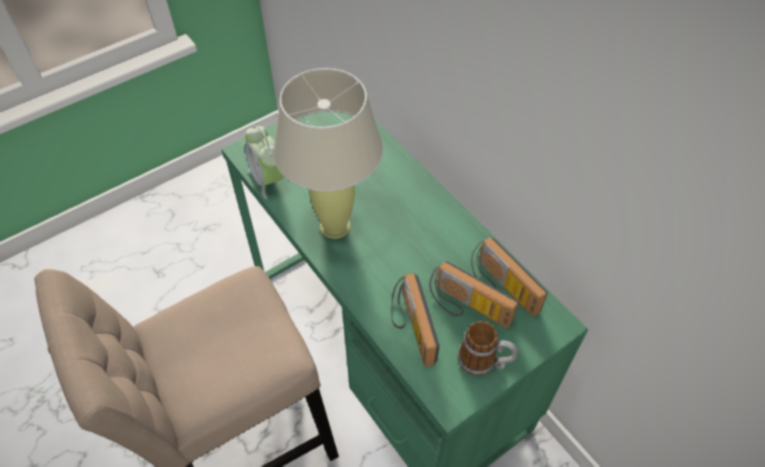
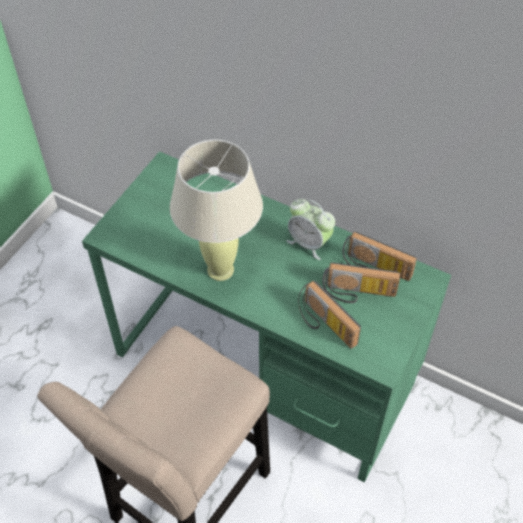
camera: 25 degrees left, 0 degrees up
(268, 179) = (140, 252): alarm clock -> alarm clock (309, 243)
(484, 362) = (391, 328): mug -> none

